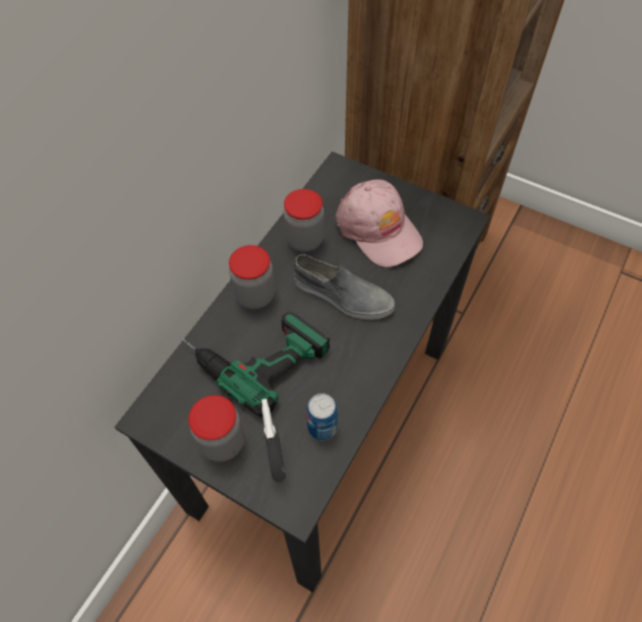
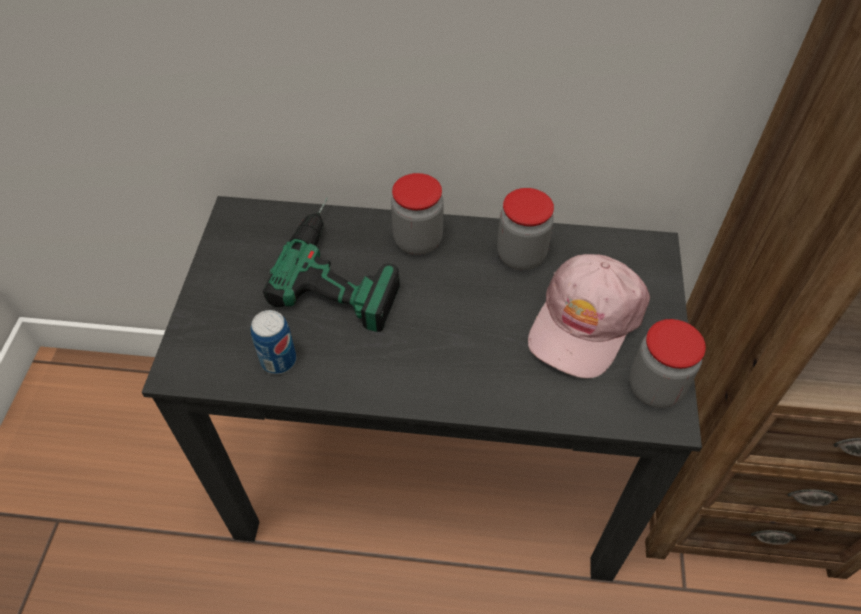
camera: 65 degrees right, 5 degrees down
(222, 442) = (229, 281): jar -> jar (655, 387)
(276, 461) = (223, 334): grey spray bottle -> none
(342, 295) = (462, 319): grey shoe -> none

